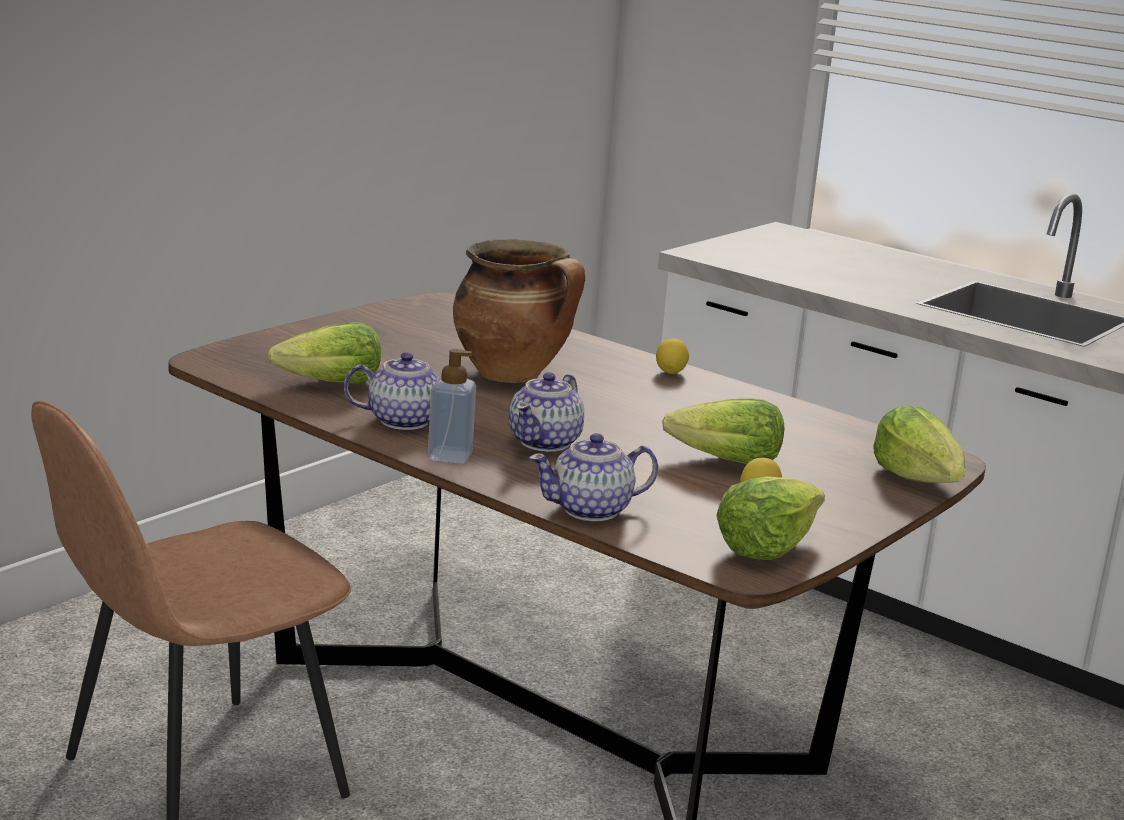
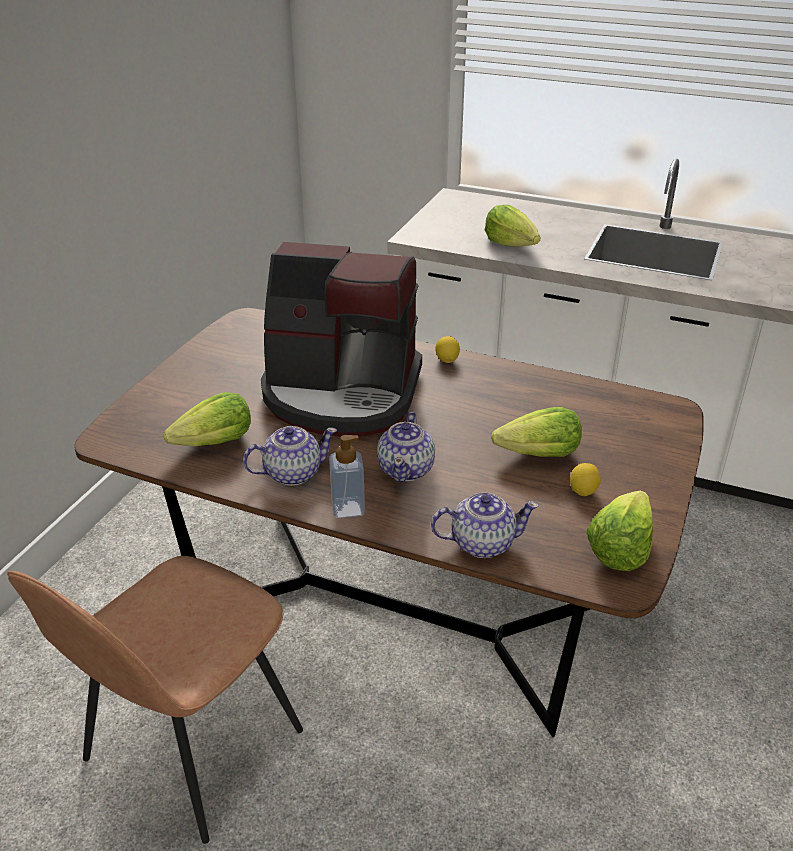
camera: 15 degrees left, 15 degrees up
(513, 375) = (342, 393): cooking pot -> coffee machine
(592, 510) = (481, 543): teapot -> teapot turned 150 degrees counterclockwise
(918, 479) = (670, 437): lettuce -> lettuce (511, 244)

